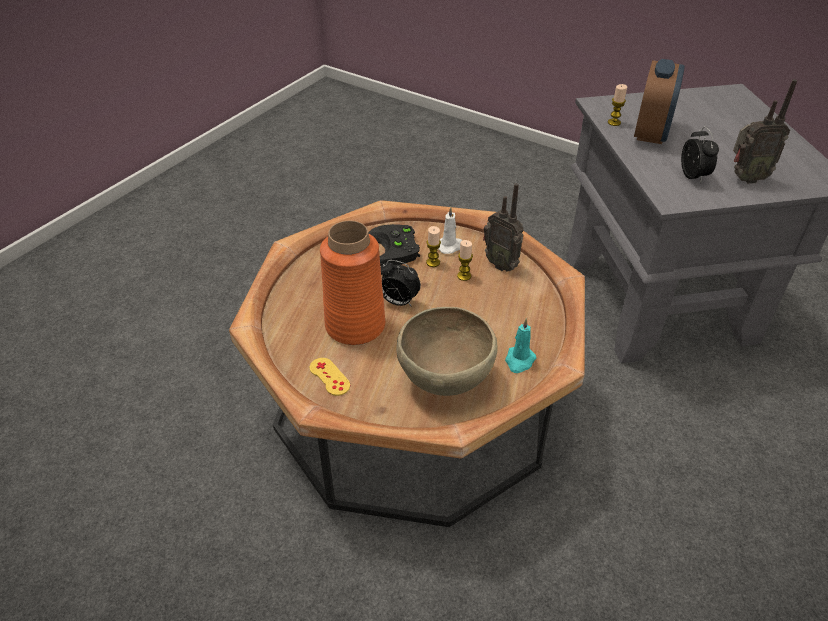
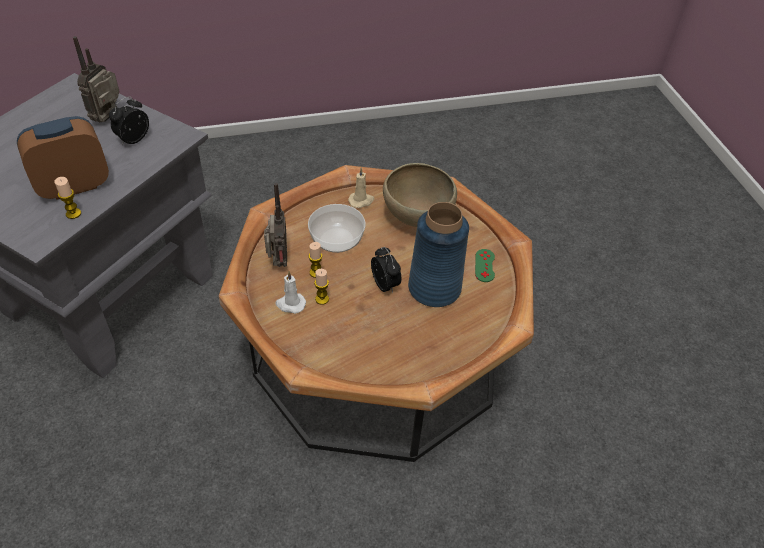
camera: 140 degrees left, 5 degrees up
(329, 376) = (484, 265): yellow game controller -> green game controller
(355, 326) = (434, 288): orange vase -> blue vase
(396, 250) = (334, 331): black game controller -> none
(488, 311) = (337, 238): none -> bowl
(519, 361) = (361, 201): turquoise candle -> beige candle
(745, 178) = (109, 118): radio -> radio turned 105 degrees counterclockwise

